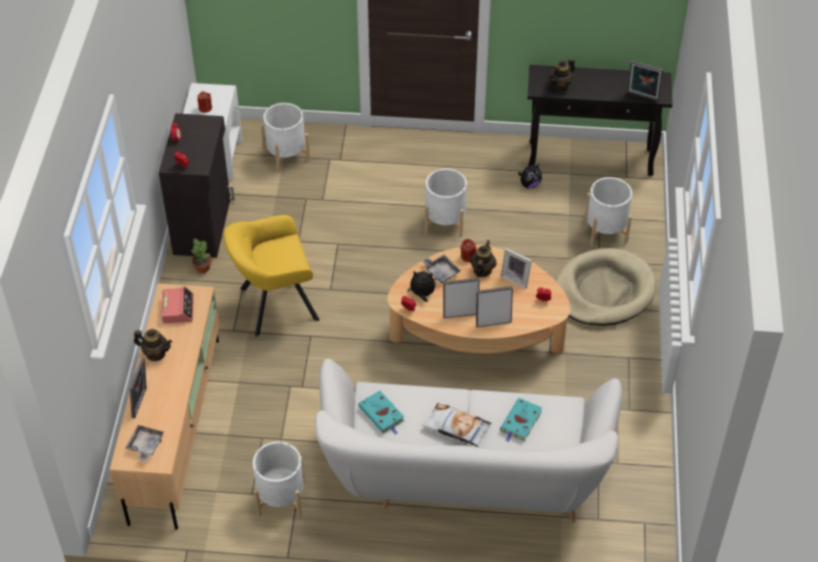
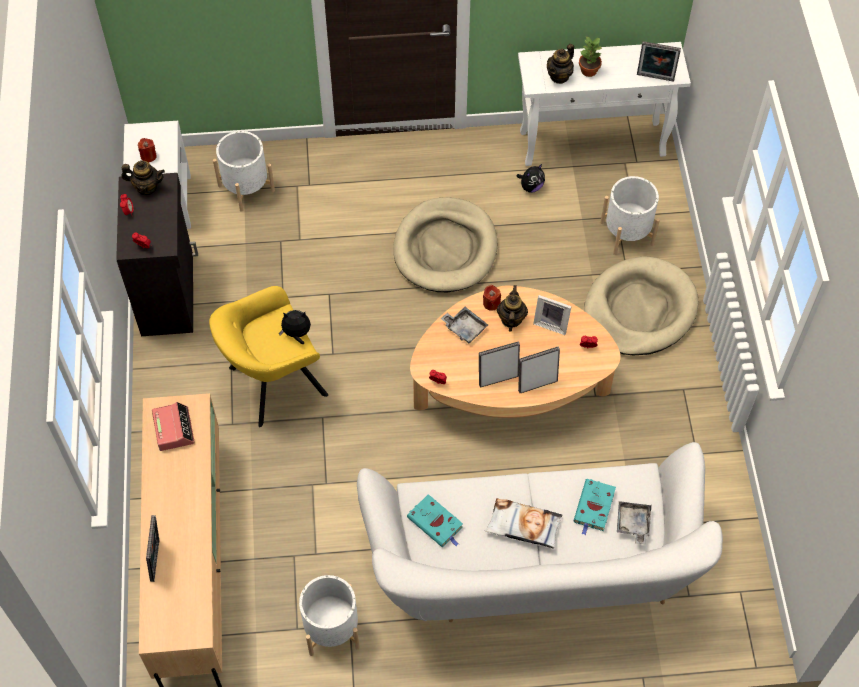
camera: 10 degrees left, 10 degrees up
(145, 446) = (174, 616): grey tray -> grey tray (633, 524)
(155, 354) = (160, 492): teapot -> teapot (147, 187)
(202, 267) = (179, 348): potted plant -> potted plant (588, 70)
(422, 294) = (449, 360): plush toy -> plush toy (297, 334)
(445, 222) = (445, 248): white planter -> beige dog bed
(591, 158) = (593, 143): black console table -> white console table

